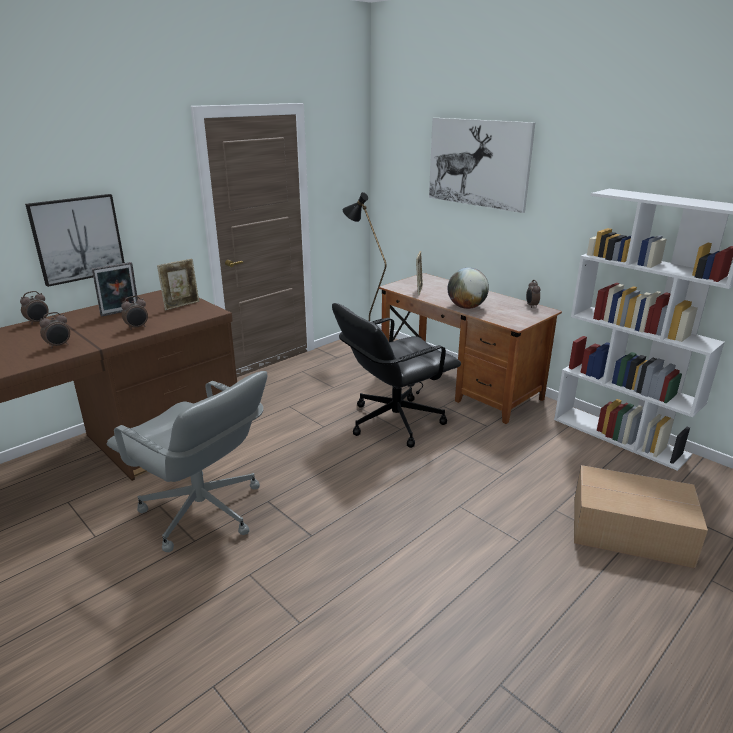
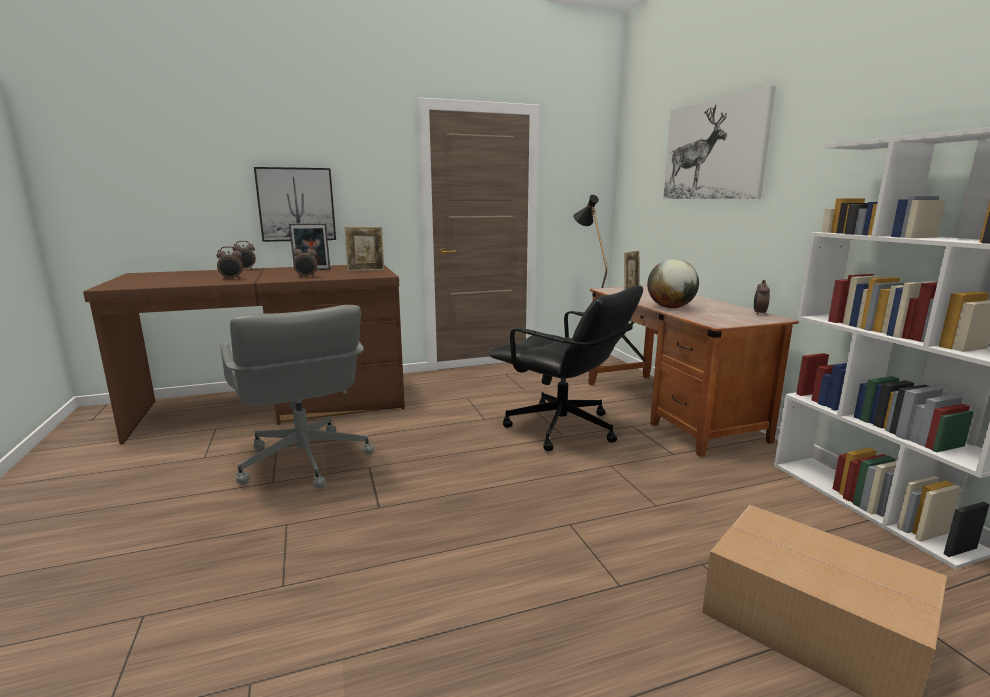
camera: 25 degrees right, 10 degrees down
(394, 421) = (562, 429): black office chair -> black office chair turned 135 degrees counterclockwise

